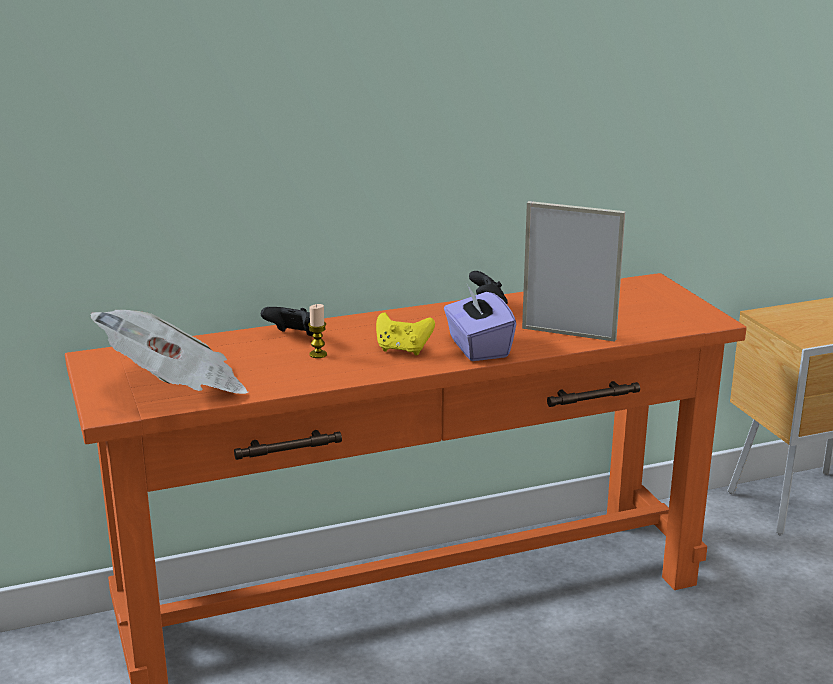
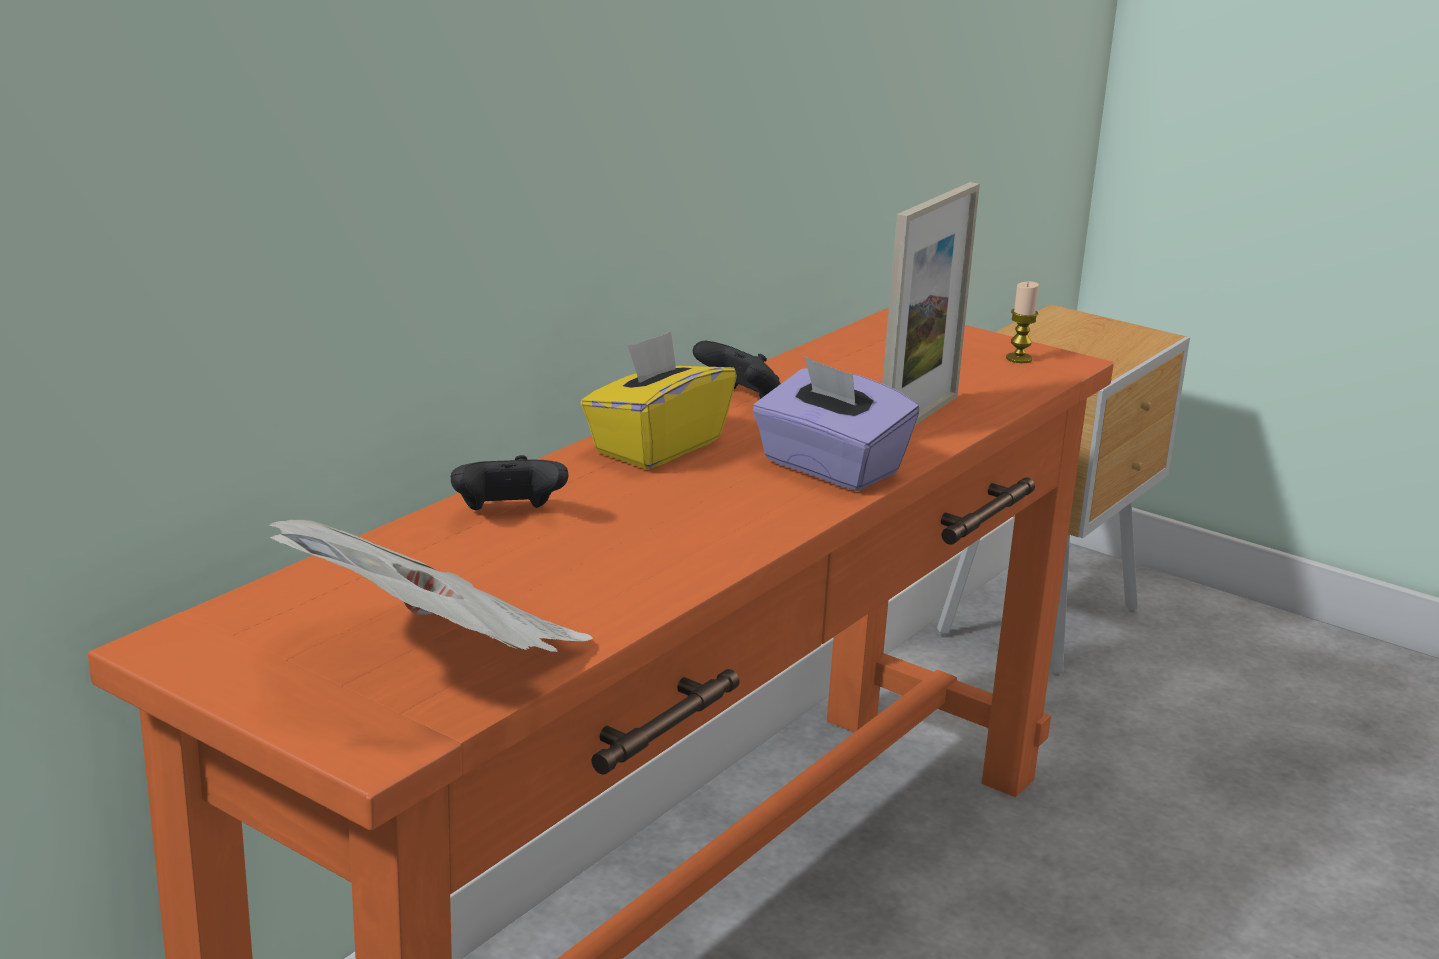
camera: 35 degrees left, 0 degrees up
(318, 354) = (600, 537): candle -> candle (1019, 359)
(403, 350) = (724, 497): yellow game controller -> none
(409, 320) = (656, 446): none -> yellow tissue box
(568, 333) = (918, 418): picture frame -> picture frame turned 135 degrees clockwise

